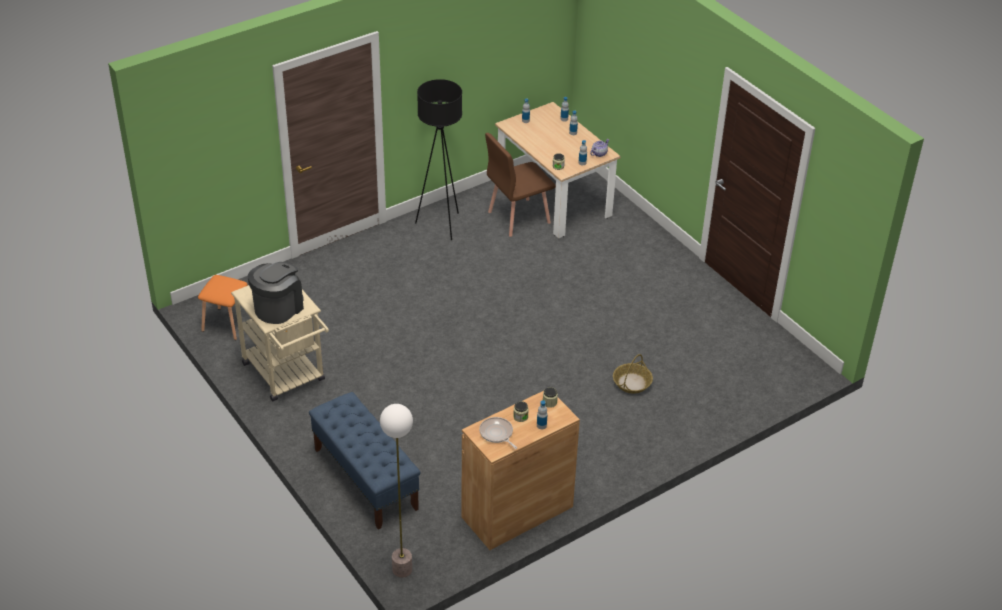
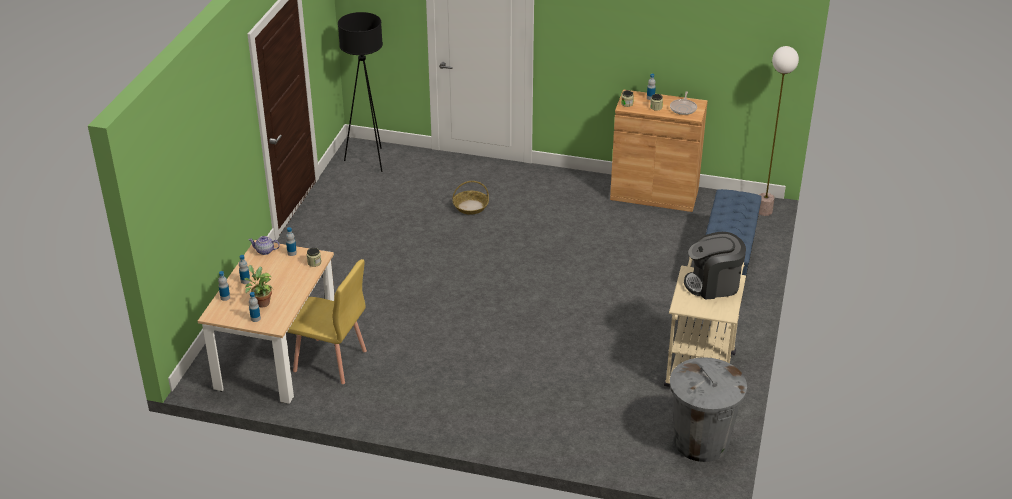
camera: 130 degrees left, 5 degrees down
(227, 323) = (701, 442): orange stool -> grey trash can
(441, 225) = (400, 401): black floor lamp -> black floor lamp (369, 160)
(518, 217) = (330, 361): brown chair -> yellow chair
(540, 129) = (261, 302): none -> potted plant

